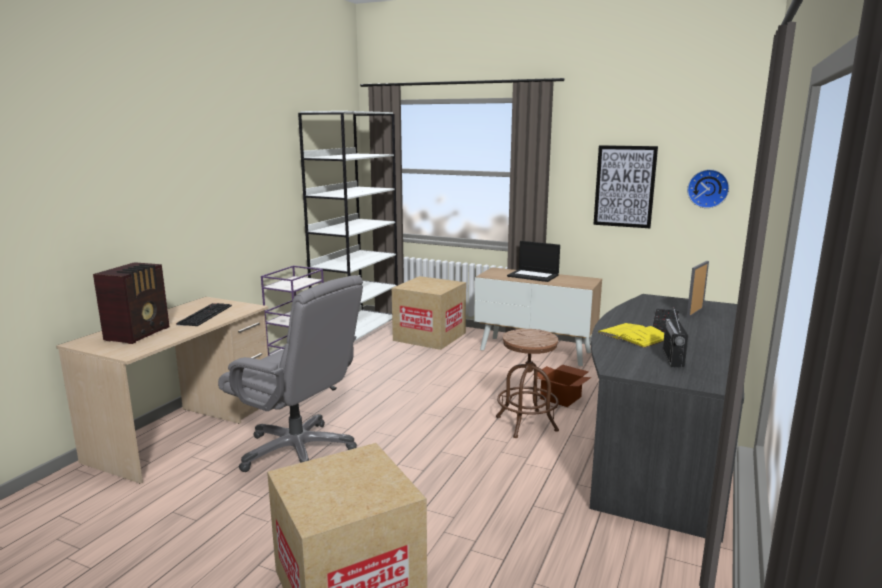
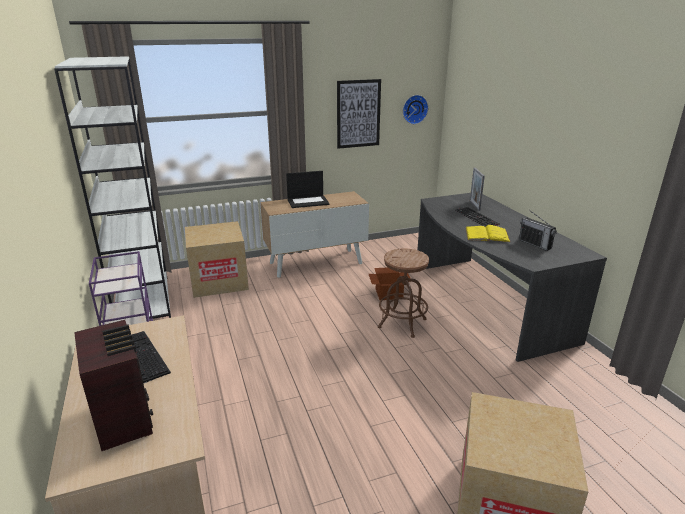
camera: 45 degrees left, 10 degrees up
(298, 451) = (298, 439): grey office chair -> none

